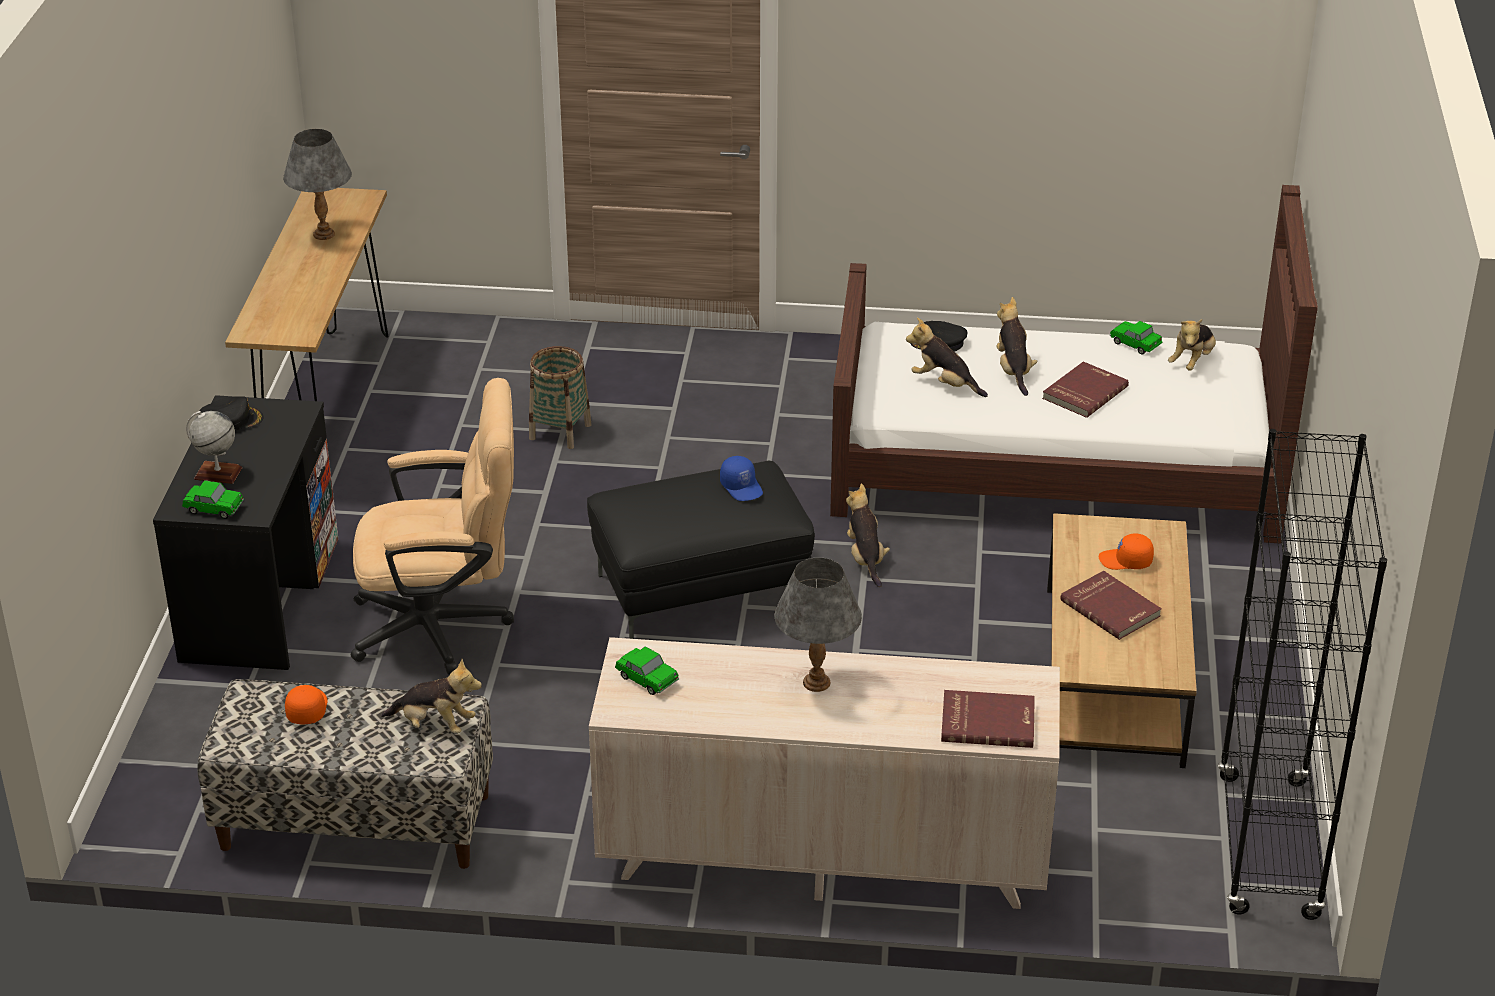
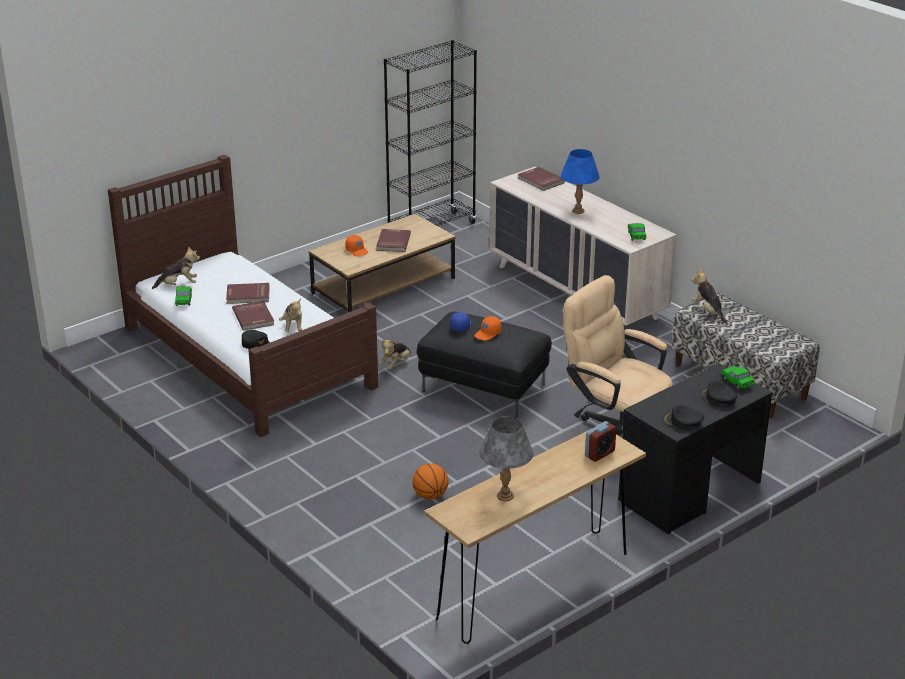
camera: 135 degrees left, 5 degrees down
(218, 473) = (718, 398): globe -> black cap
(276, 316) = (599, 453): none -> alarm clock
(306, 709) = (755, 339): orange cap -> orange cap (488, 334)
(560, 431) = (430, 496): basket -> basketball
(816, 683) = (578, 211): grey table lamp -> blue table lamp
(1013, 371) = (254, 317): plush toy -> red book

